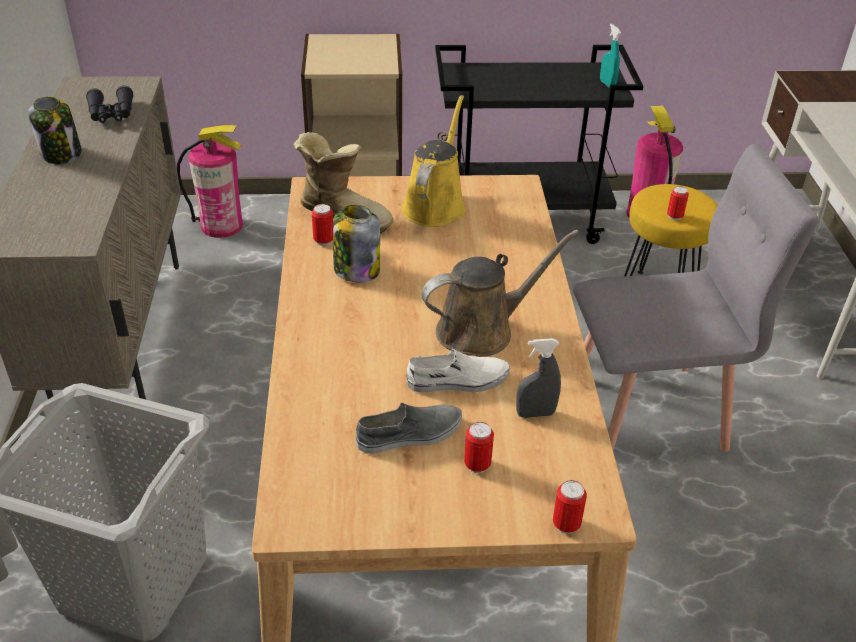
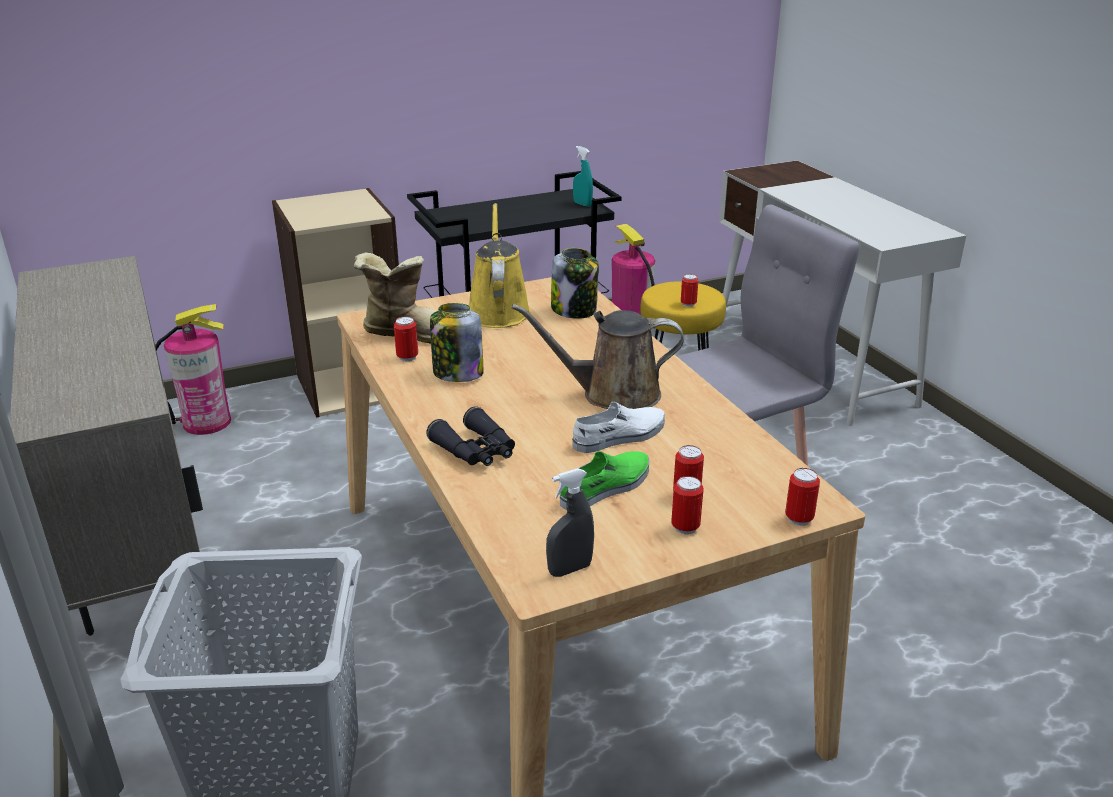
camera: 20 degrees left, 10 degrees down
(61, 154) = (64, 336): jar -> jar (574, 310)
(111, 114) = (100, 294): black binoculars -> black binoculars (476, 451)
(410, 435) = (606, 487): grey shoe -> green shoe
(453, 501) = (685, 527): none -> can
(481, 330) = (613, 394): brown watering can -> brown watering can turned 135 degrees counterclockwise
(535, 413) = (709, 445): grey spray bottle -> grey spray bottle (570, 569)

